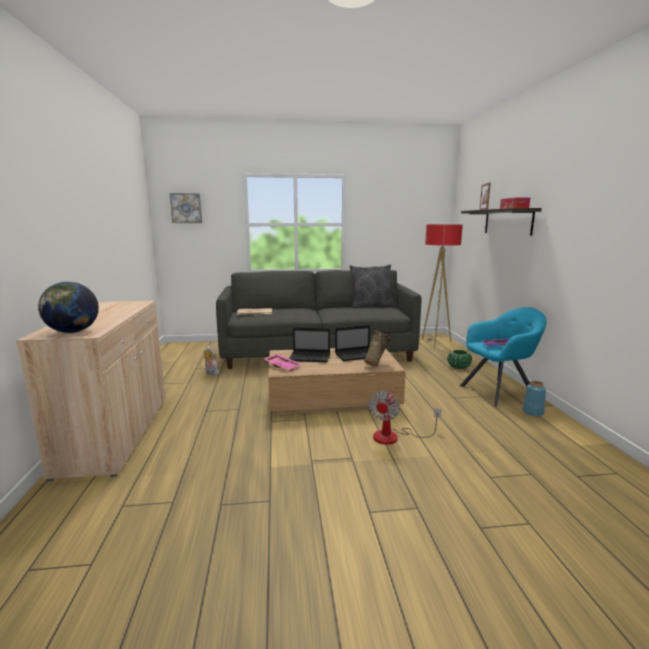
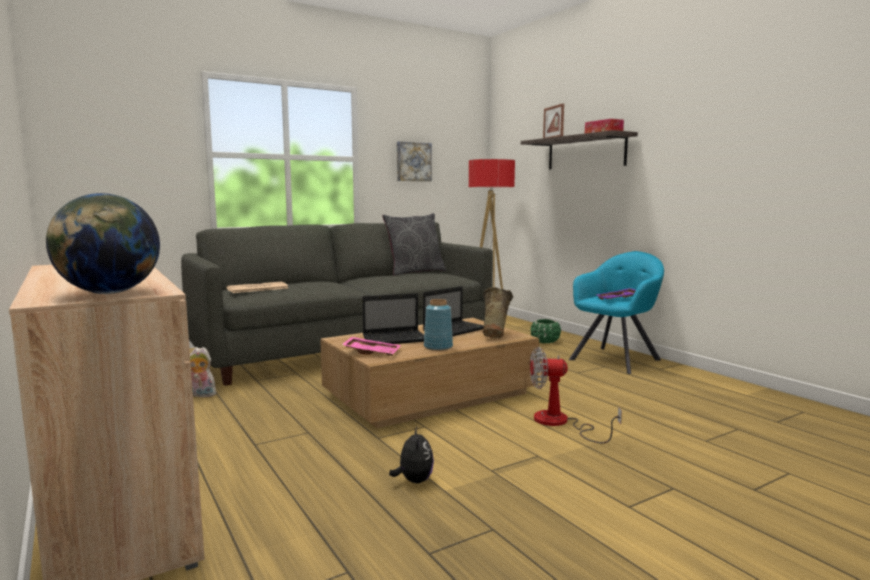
camera: 25 degrees left, 5 degrees down
(186, 208) = (99, 122): picture -> picture (413, 162)
(260, 455) = (414, 481): none -> plush toy
(394, 437) = (560, 423): fan -> fan turned 90 degrees clockwise
(533, 412) = (672, 373): blue vase -> blue vase (438, 347)

